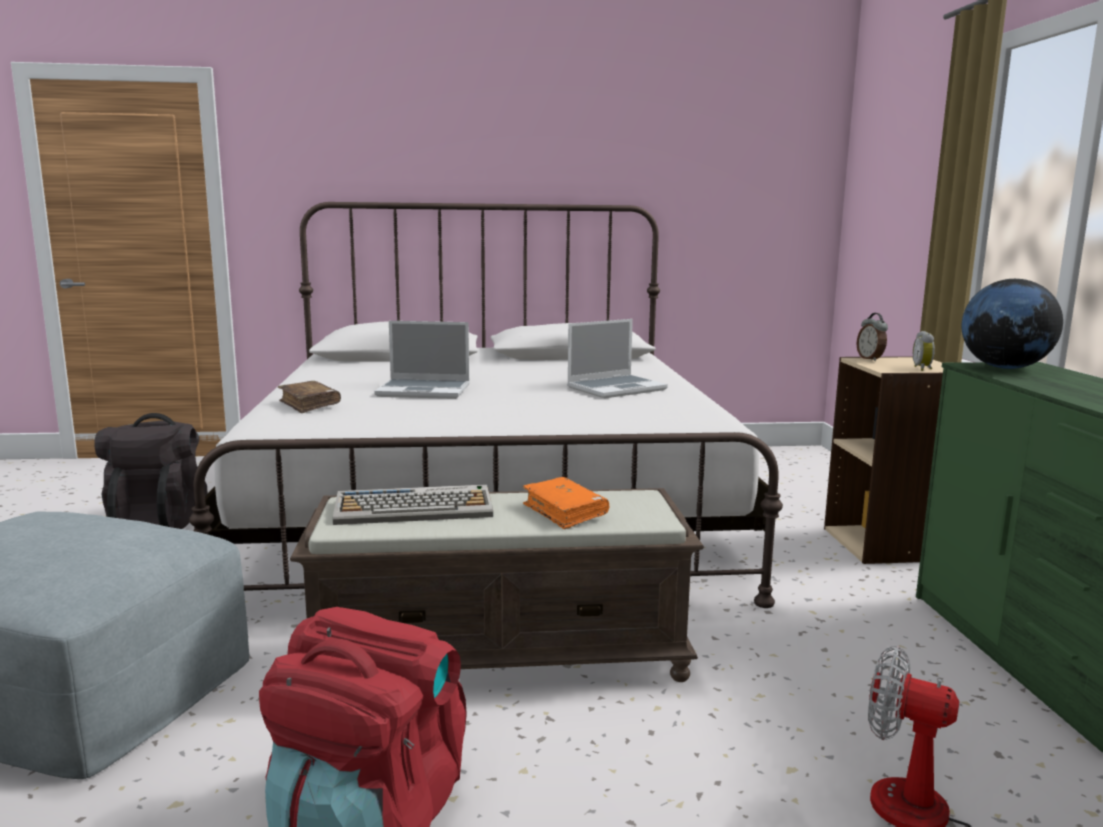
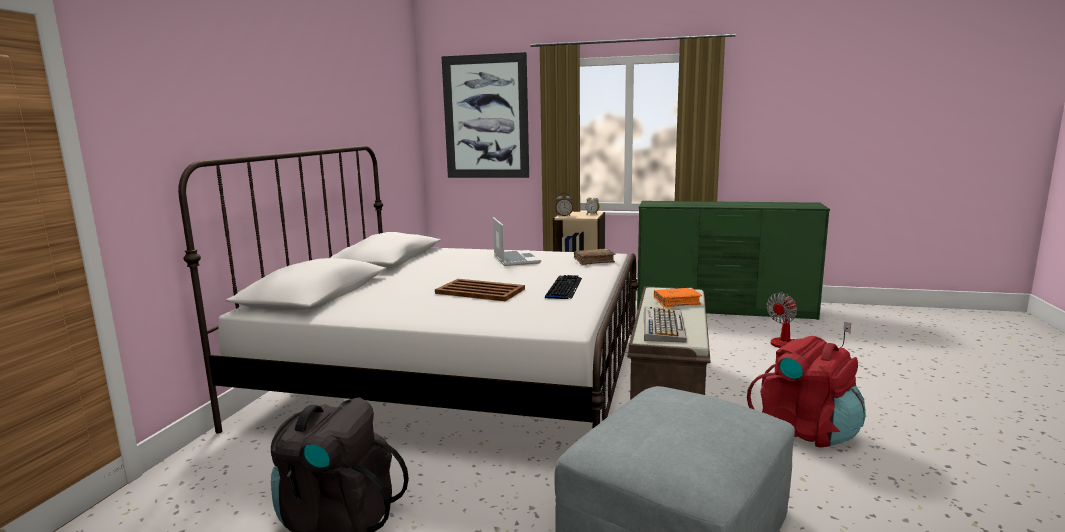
camera: 70 degrees left, 0 degrees up
(309, 405) = (496, 317): brown book -> brown book (594, 261)
(425, 391) = (479, 291): laptop -> brown tray
(457, 416) = (564, 288): none -> keyboard
(900, 167) = (486, 117): none -> picture
(1004, 367) = (654, 203): globe -> none

